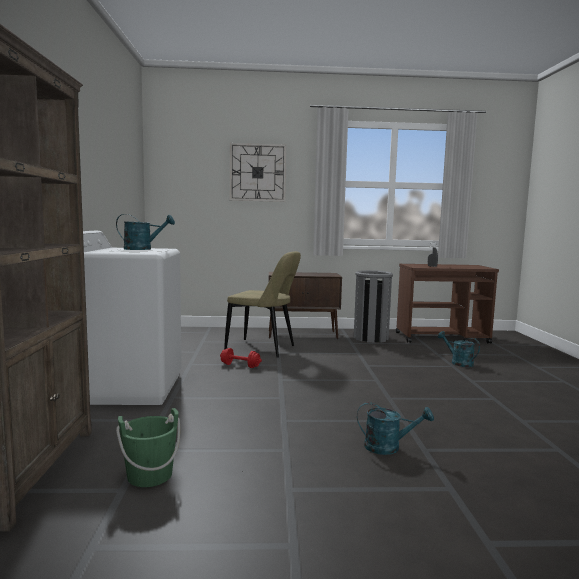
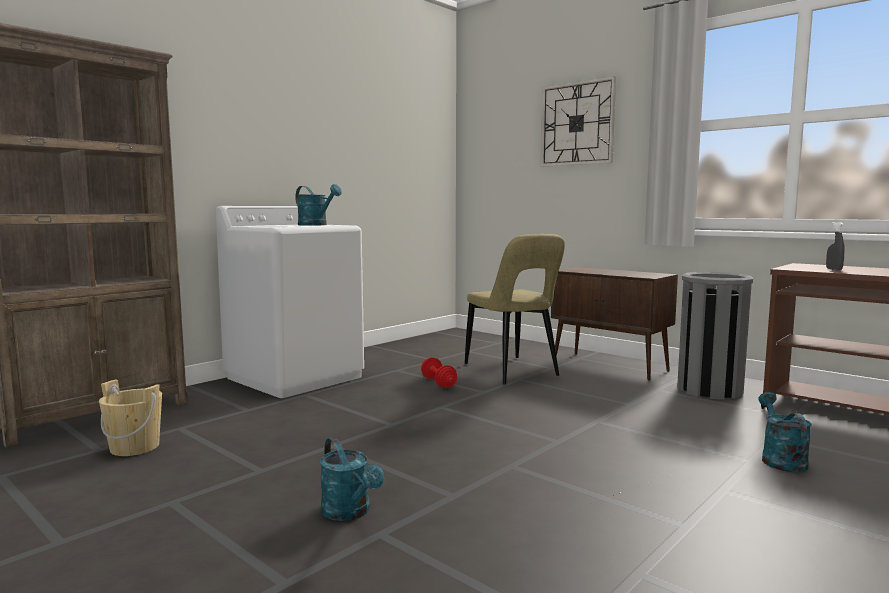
camera: 45 degrees right, 0 degrees up
(150, 475) = (134, 447): green bucket -> beige bucket

